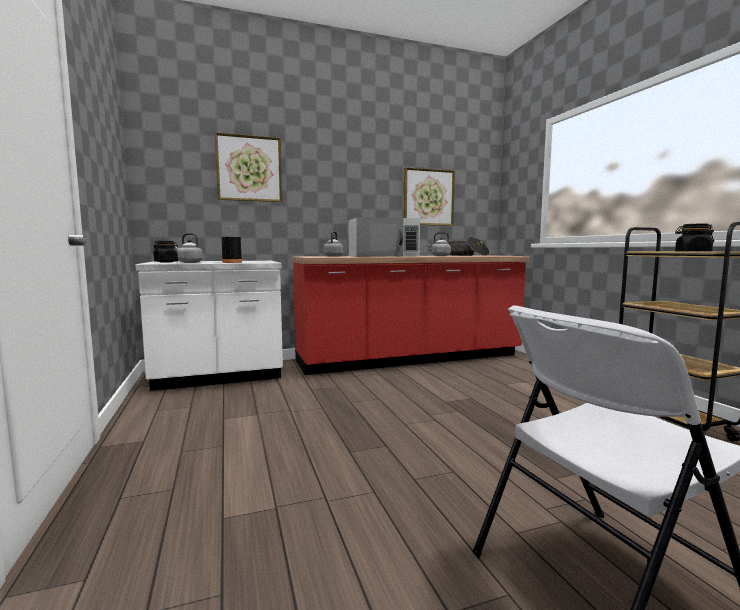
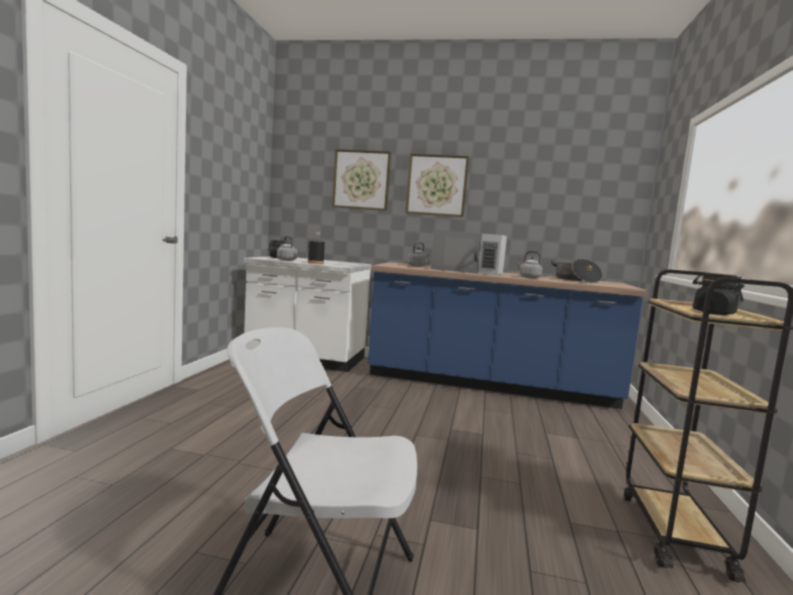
camera: 30 degrees right, 0 degrees up
(410, 359) = (489, 384): red counter -> blue counter
(428, 197) = (546, 210): picture -> picture (436, 185)

